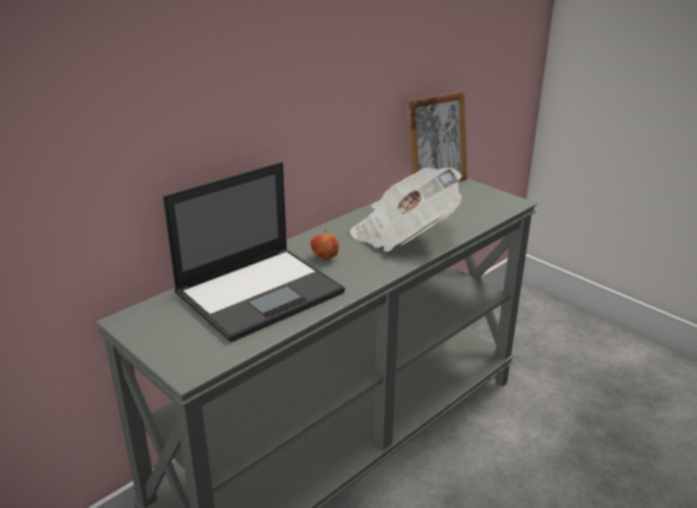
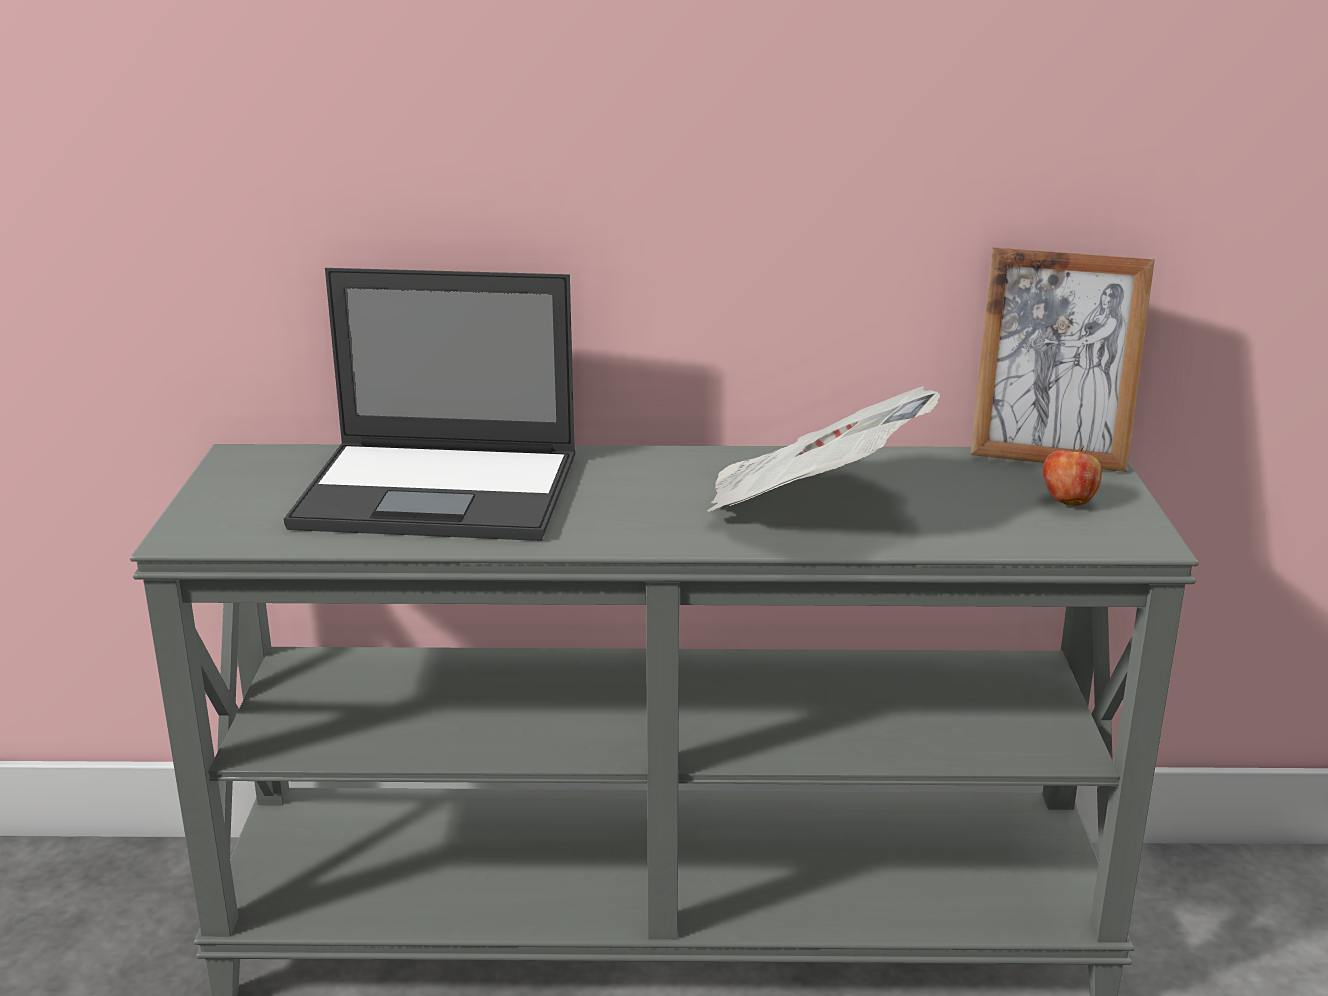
camera: 45 degrees right, 5 degrees down
(324, 257) = (615, 487): apple -> apple (1068, 502)

